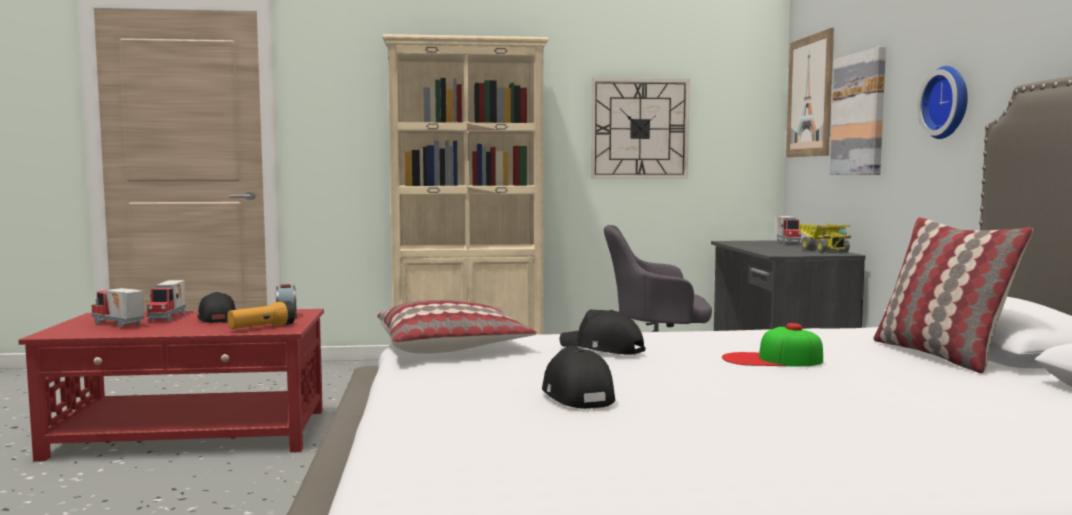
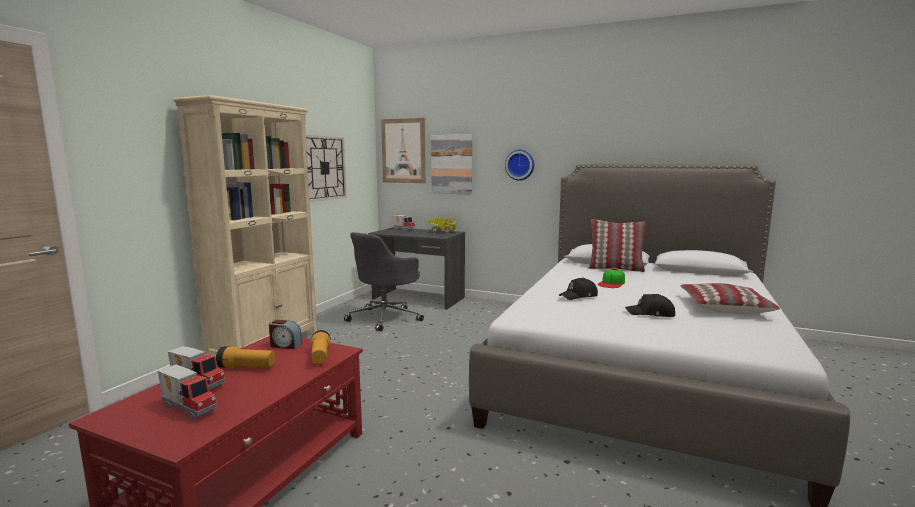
camera: 60 degrees left, 5 degrees up
(117, 324) = (190, 408): toy truck -> toy truck turned 120 degrees counterclockwise
(216, 318) = (247, 367): black cap -> flashlight
(452, 347) = (541, 315): pillow -> pillow (723, 307)

